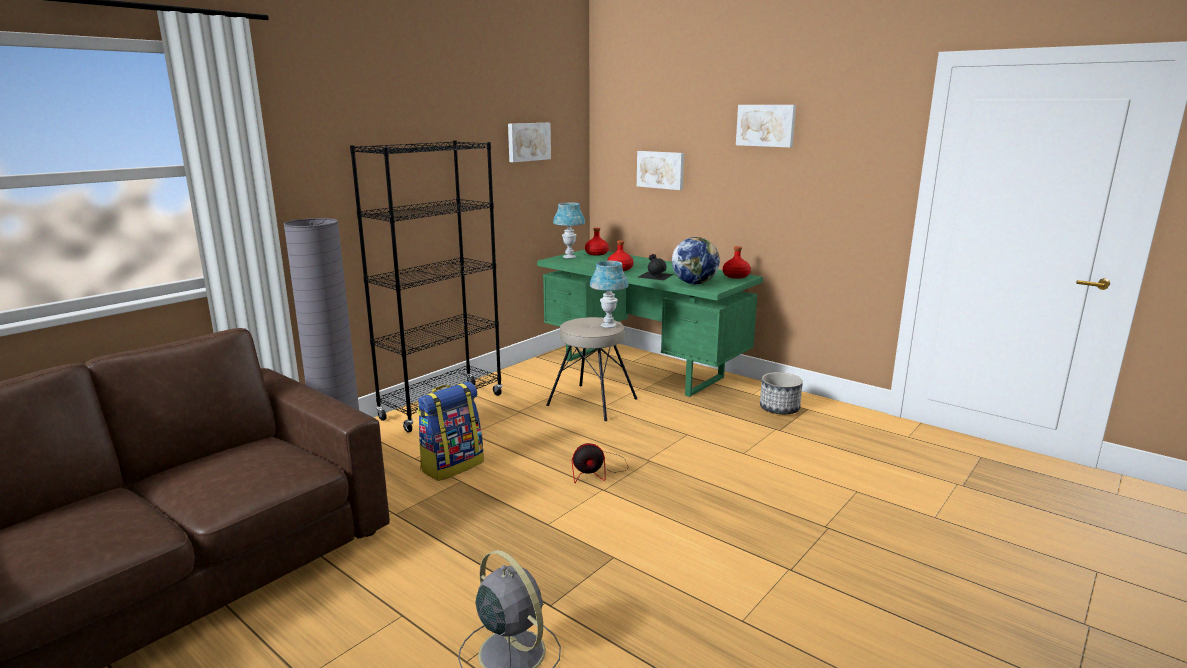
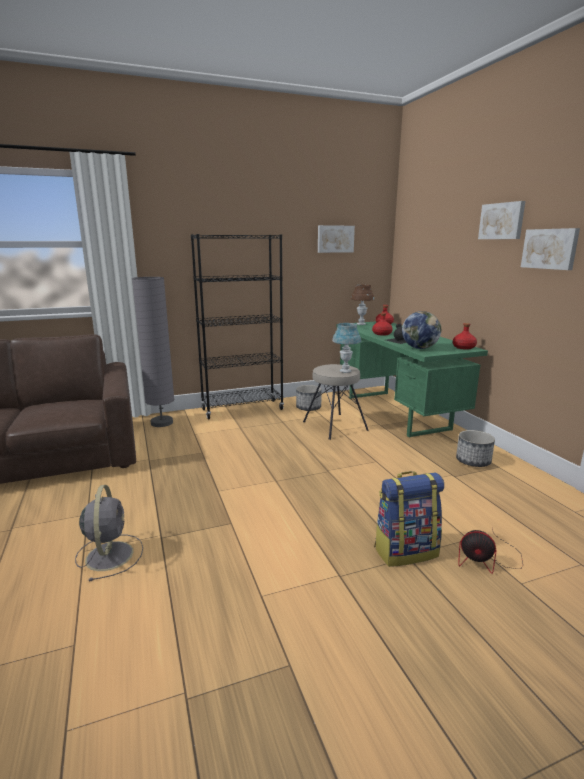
camera: 30 degrees right, 0 degrees up
(452, 465) = (208, 443): backpack -> backpack (405, 551)
(531, 385) = (308, 408): none -> planter
(569, 257) = (361, 324): blue table lamp -> brown table lamp
(597, 471) = (286, 468): fan -> fan (487, 560)
(661, 169) = (431, 261): picture -> picture (550, 249)

